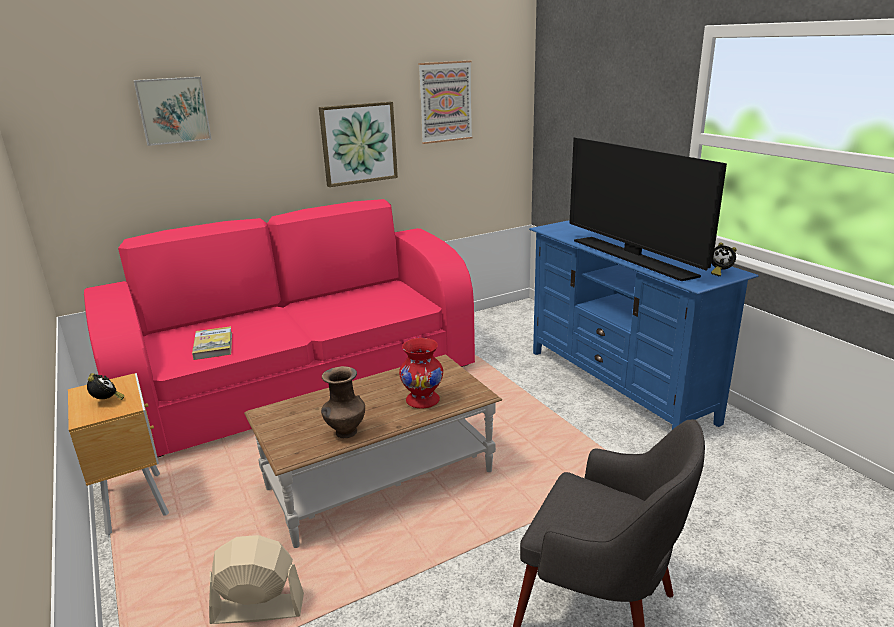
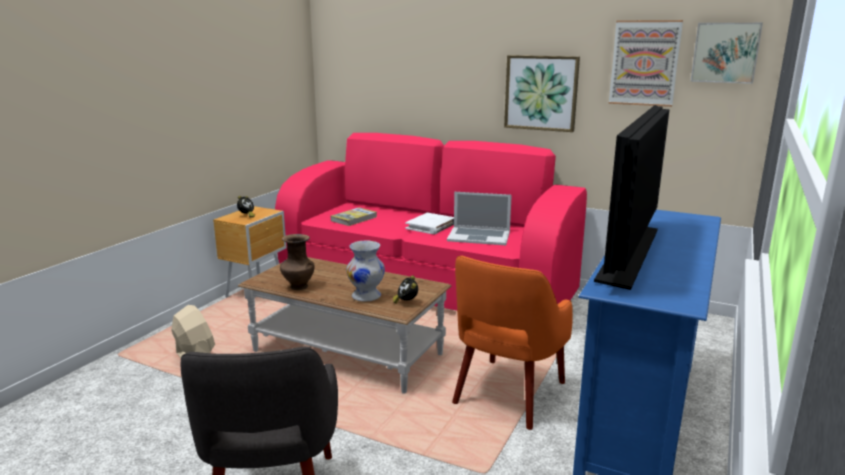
camera: 55 degrees right, 5 degrees down
(173, 110) = (401, 47): picture -> picture (725, 52)
(310, 316) = (431, 226): none -> white book
(373, 306) = (479, 236): none -> laptop
(423, 400) = (367, 296): red vase -> white vase
(539, 421) = (508, 394): none -> orange armchair
(719, 272) = (667, 296): alarm clock -> alarm clock (406, 302)

